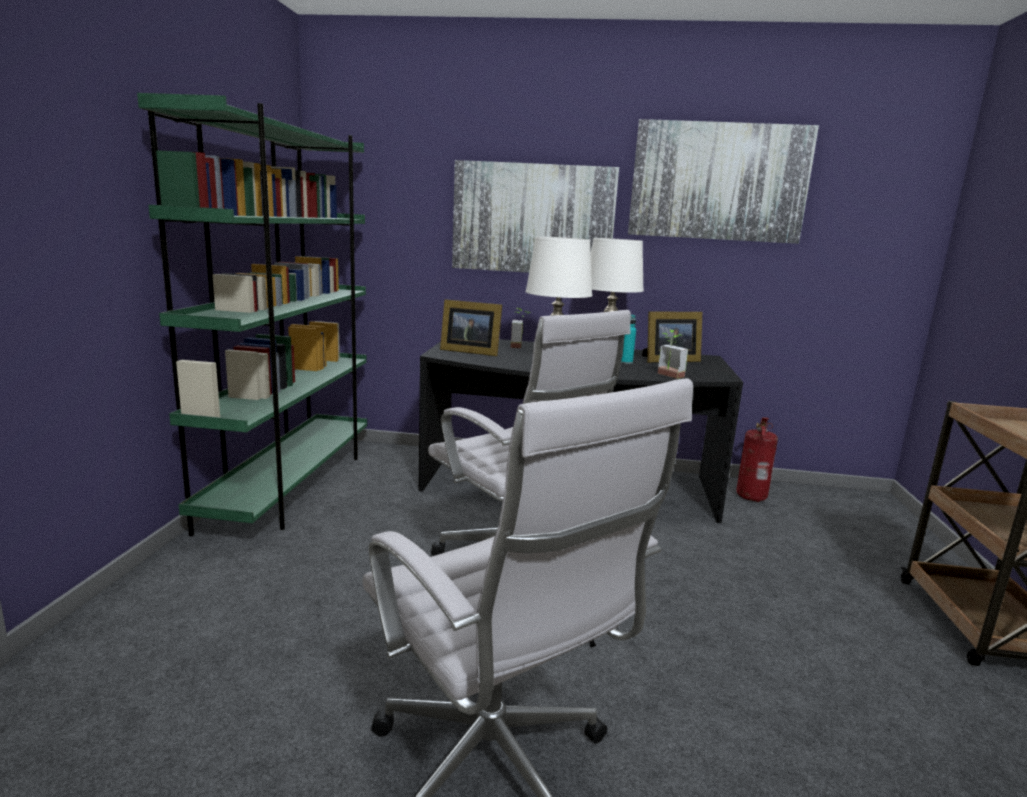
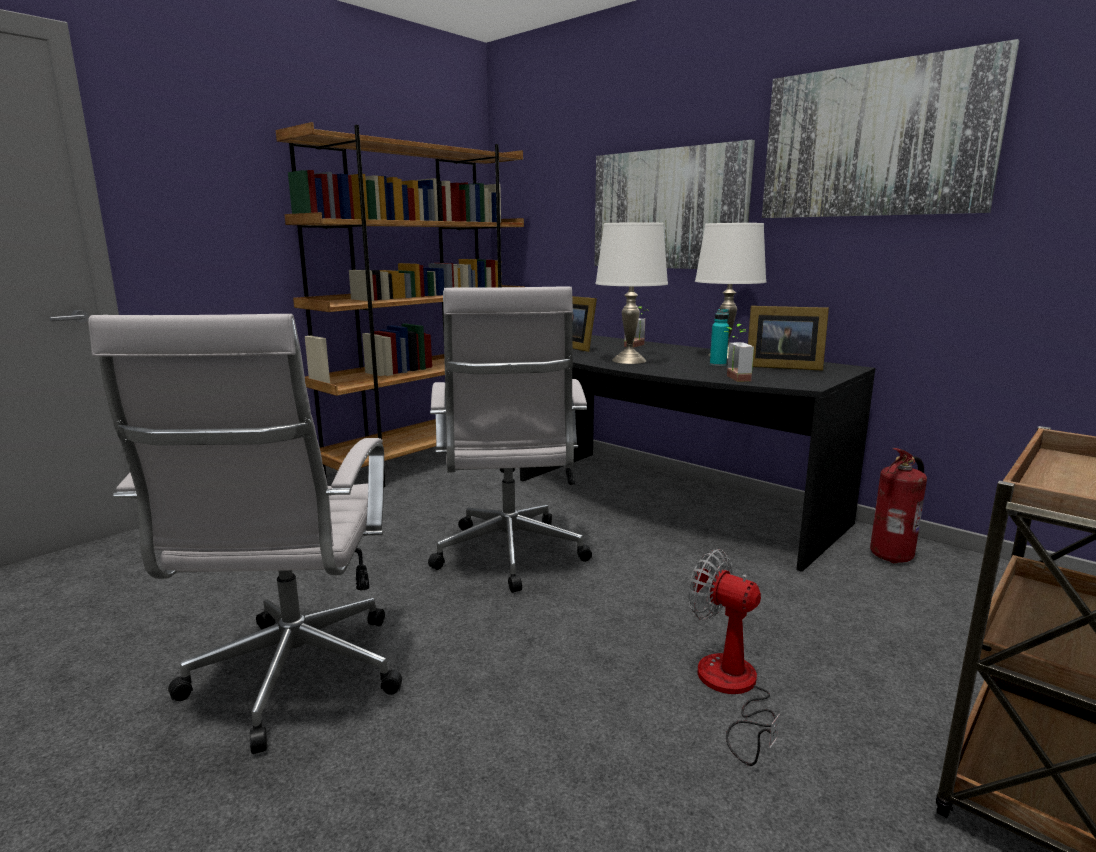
camera: 35 degrees right, 0 degrees up
(291, 486) = (429, 459): green bookcase -> brown bookcase
(797, 629) = (731, 690): none -> fan

